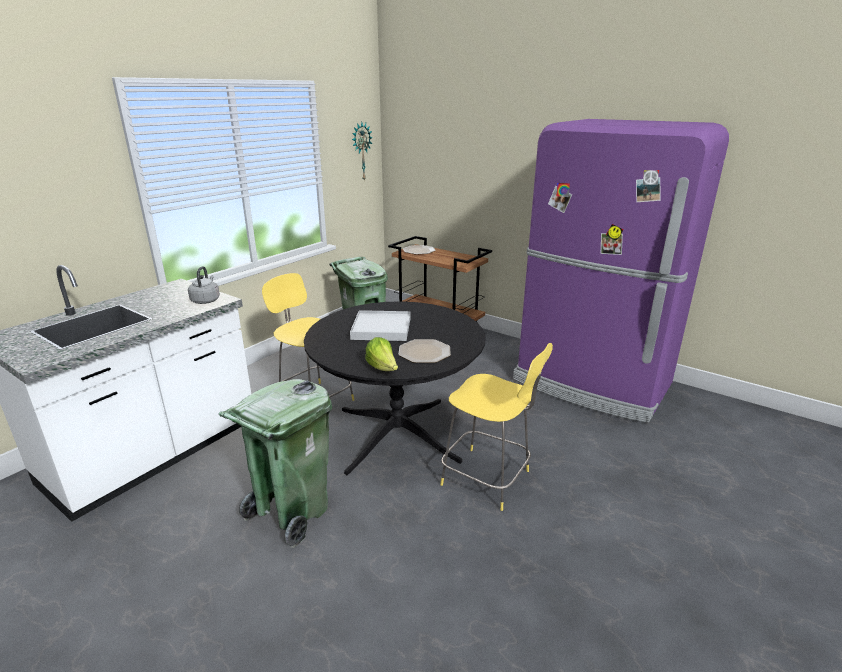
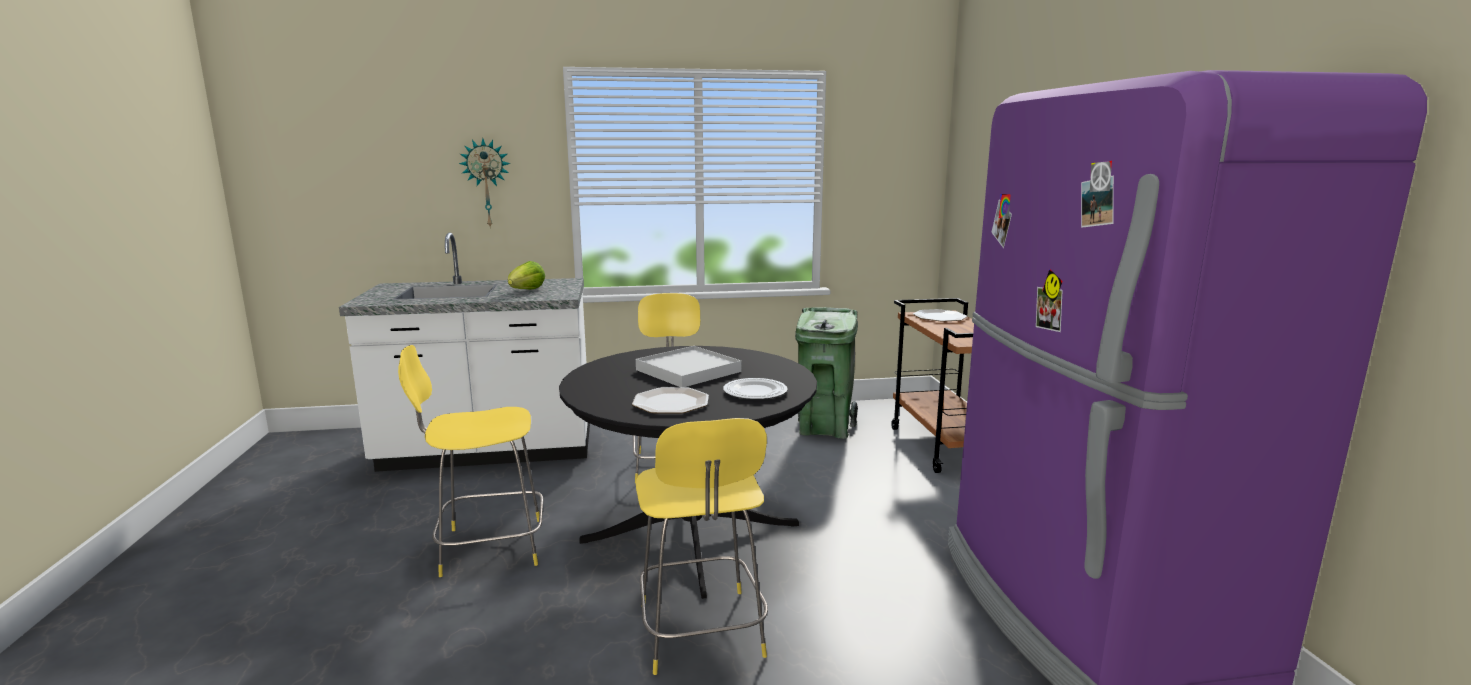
camera: 45 degrees right, 10 degrees down
(206, 300) = (551, 294): grey kettle -> none
(292, 512) = (488, 547): green trash can -> yellow stool
(361, 151) = (902, 168): wall clock -> wall clock (487, 183)
(383, 368) = (597, 401): lettuce -> lettuce (526, 291)
(447, 329) = (754, 392): none -> plate

